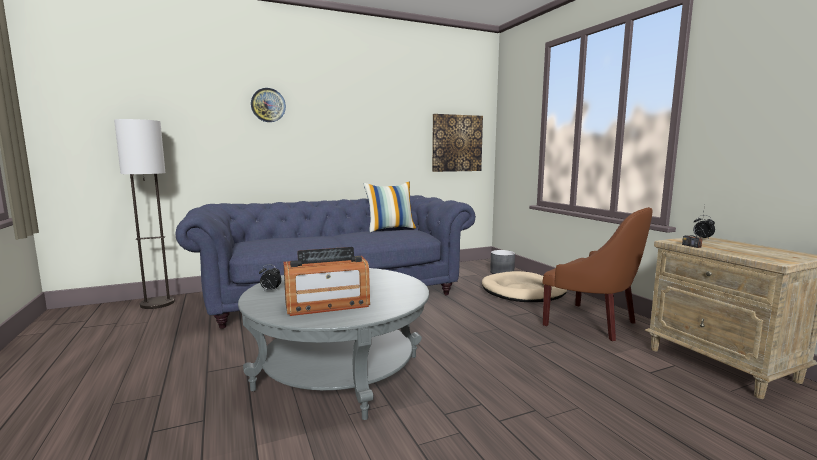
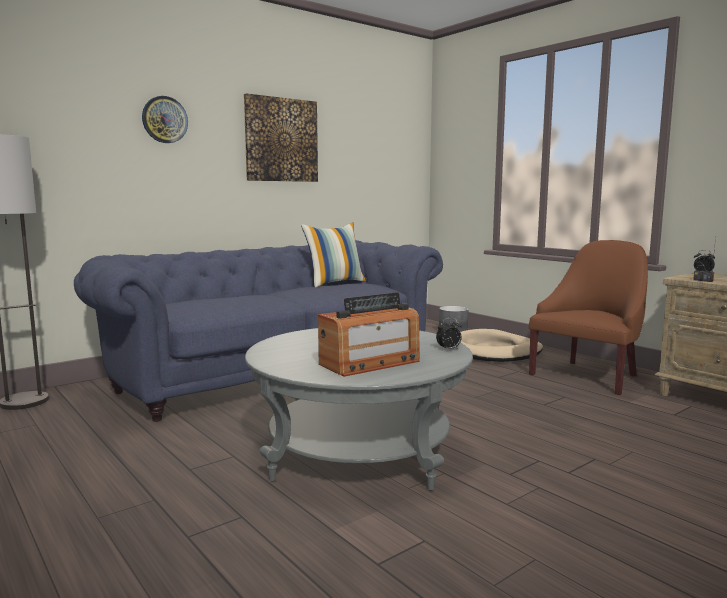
camera: 15 degrees left, 0 degrees up
(270, 290) = (278, 355): alarm clock -> alarm clock (449, 349)
(457, 143) = (389, 175): picture -> picture (281, 140)
(592, 323) = (588, 376): brown armchair -> brown armchair turned 75 degrees counterclockwise

